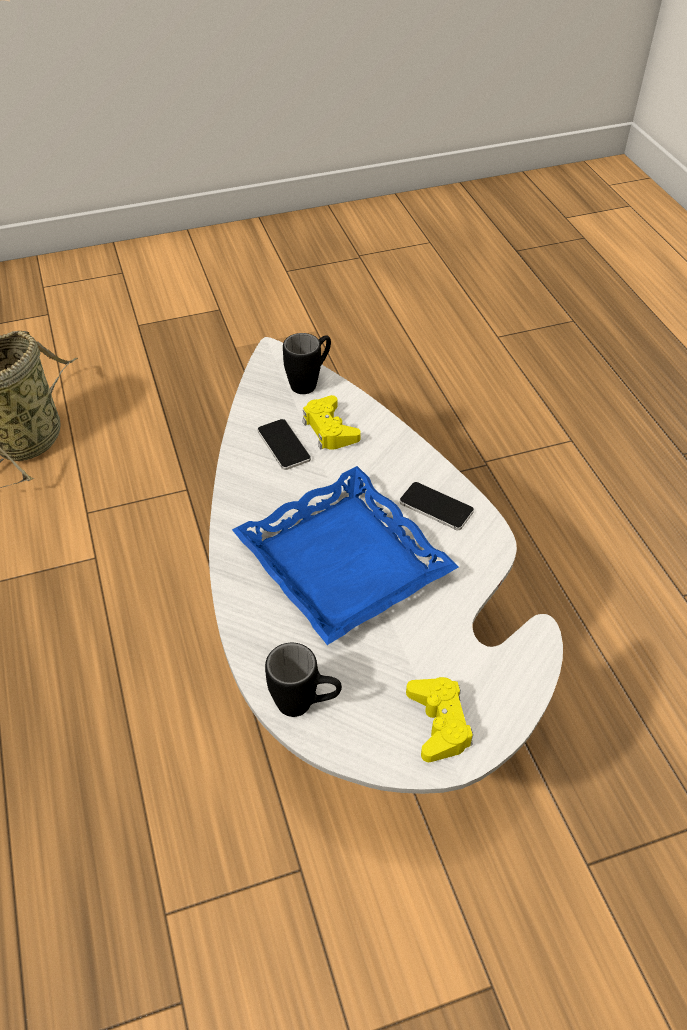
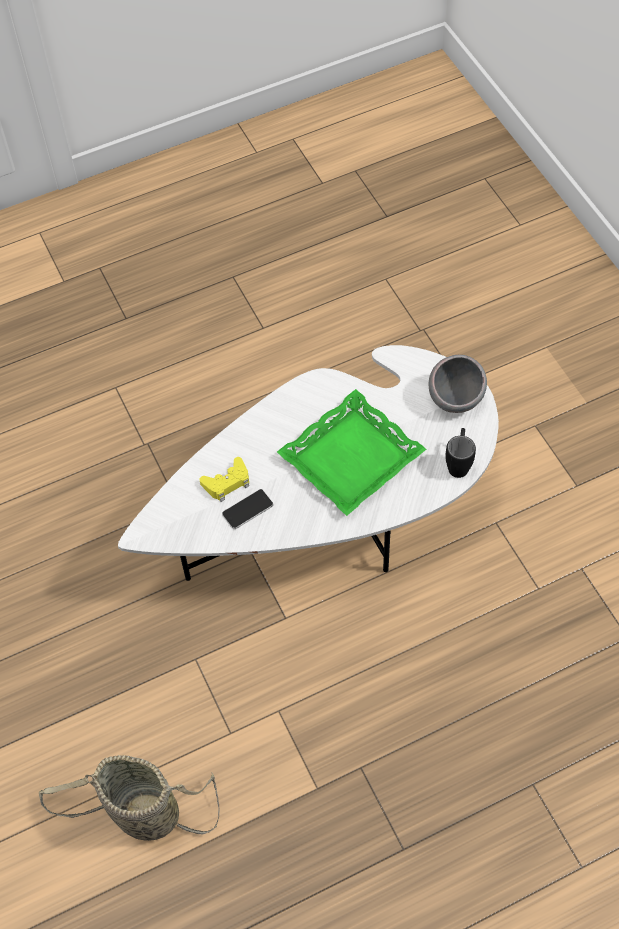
camera: 95 degrees left, 10 degrees up
(310, 382) = (174, 503): black mug -> none
(345, 561) = (350, 457): blue tray -> green tray
(436, 507) = (295, 412): phone -> none
(439, 723) = (455, 399): yellow game controller -> grey bowl

